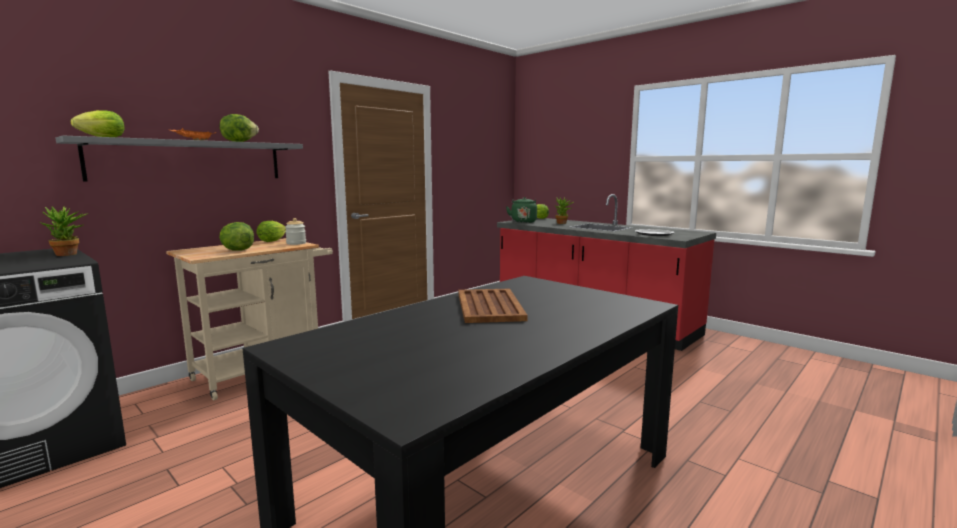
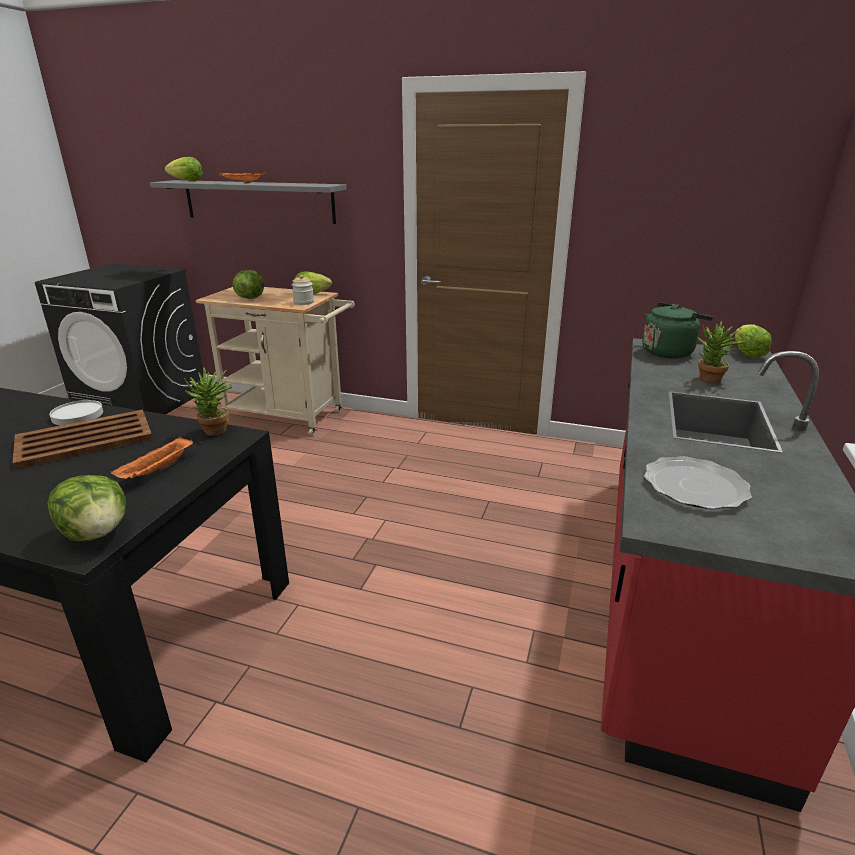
camera: 65 degrees right, 15 degrees up
(70, 254) = (147, 277): potted plant -> potted plant (216, 433)
(239, 142) = (283, 183): lettuce -> lettuce (97, 532)
(432, 309) = (77, 416): none -> white plate
(562, 293) = (157, 471): none -> orange tray

